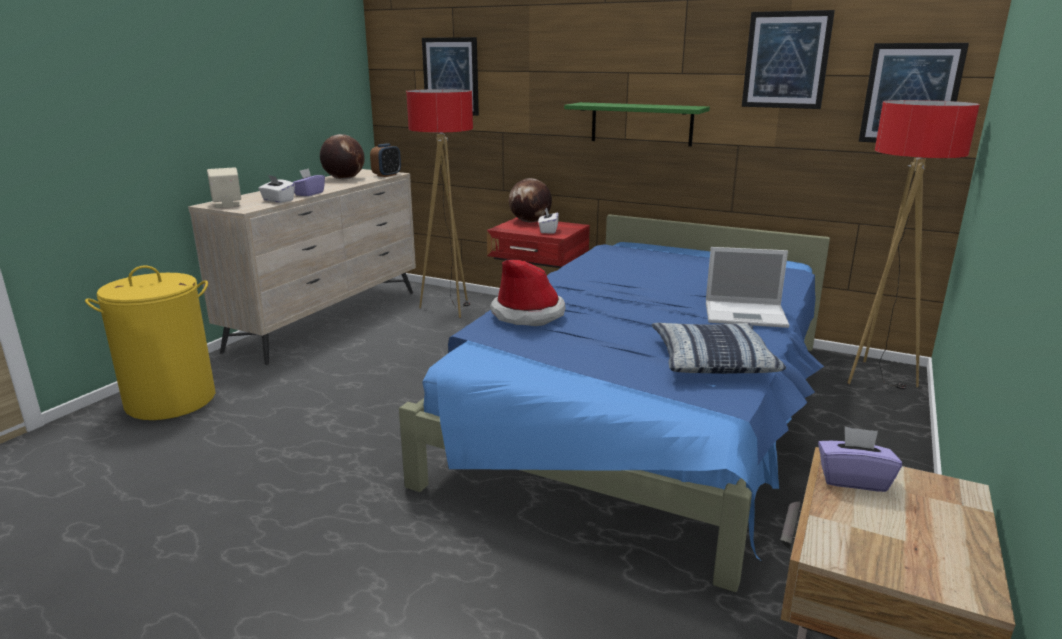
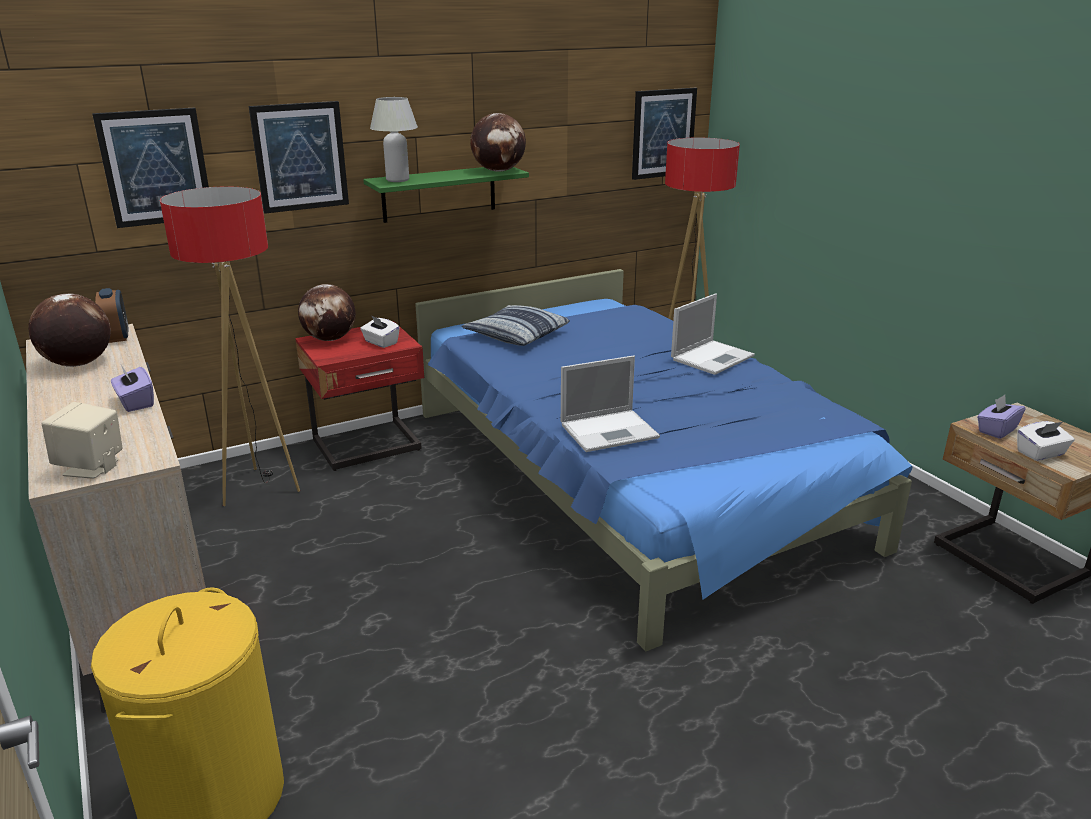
camera: 55 degrees left, 5 degrees up
(278, 200) = (137, 429): white tissue box -> white tissue box (1041, 453)
(527, 314) = (610, 430): hat -> laptop
(593, 103) = (397, 180): none -> white table lamp
(681, 107) = (499, 171): none -> globe
(712, 360) = (782, 401): pillow -> pillow (516, 335)
(786, 60) = (570, 111): picture -> picture (300, 157)

